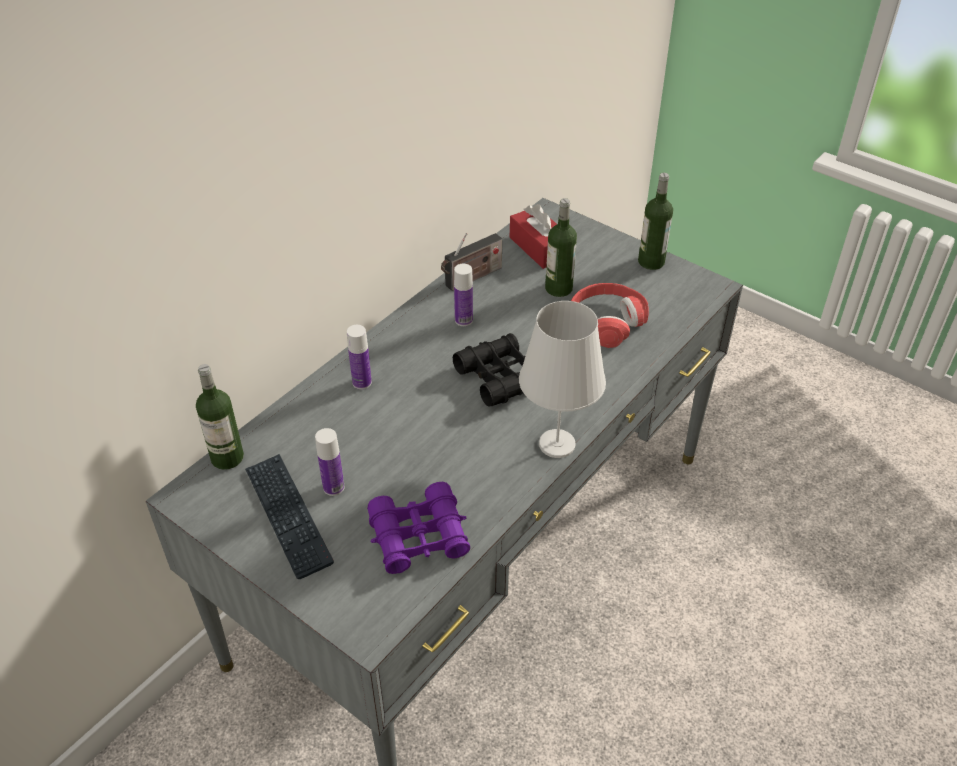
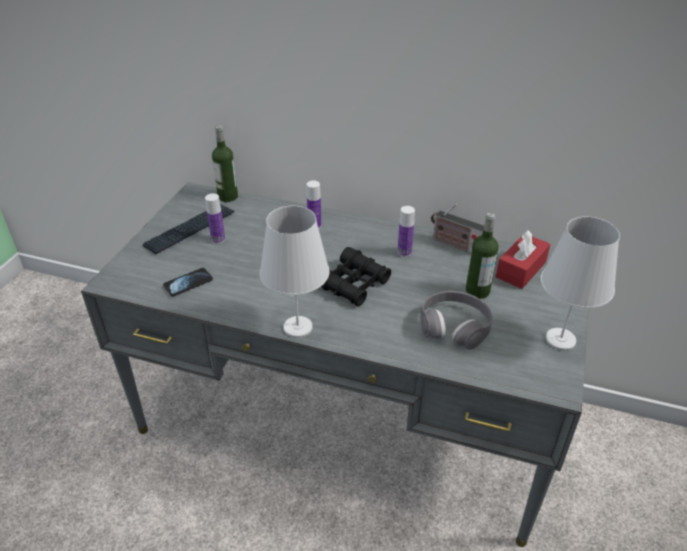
camera: 70 degrees right, 5 degrees down
(419, 536) = (188, 283): purple binoculars -> phone
(605, 322) = (454, 326): red headphones -> grey headphones
(651, 262) = (560, 339): bottle -> white table lamp

